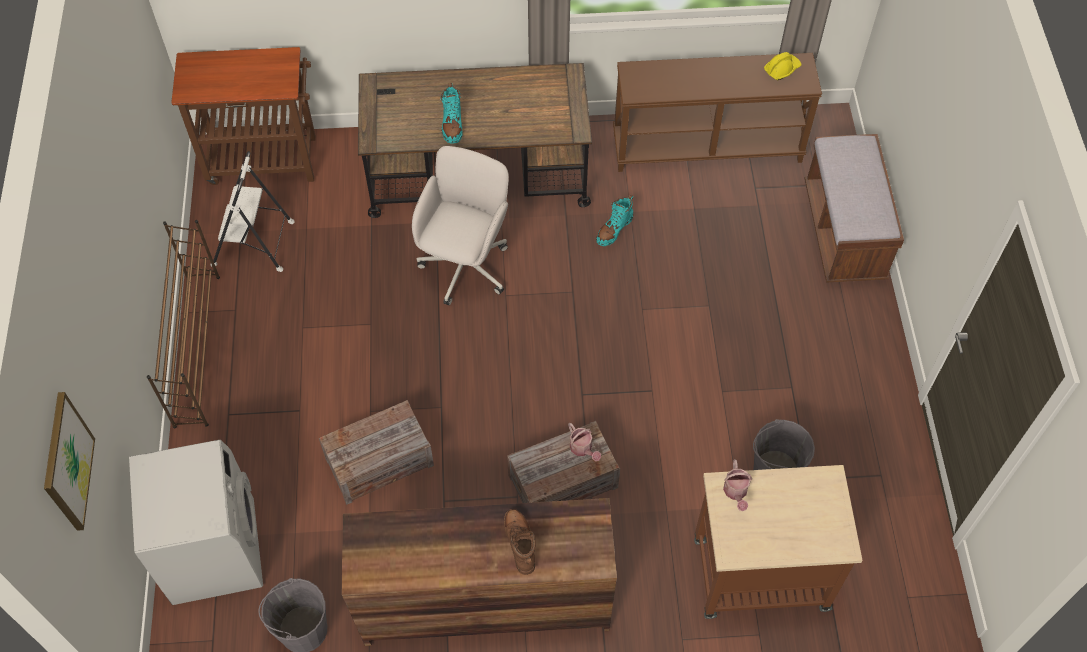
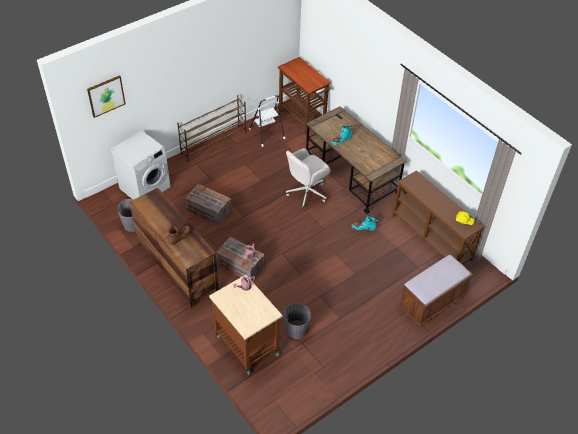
camera: 55 degrees right, 10 degrees down
(465, 268) = (307, 193): white office chair -> white office chair turned 150 degrees clockwise

